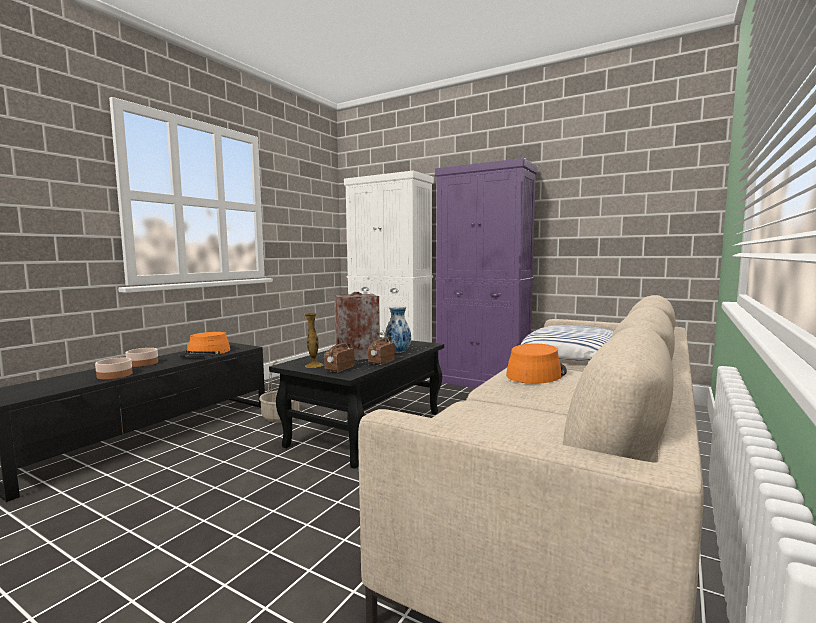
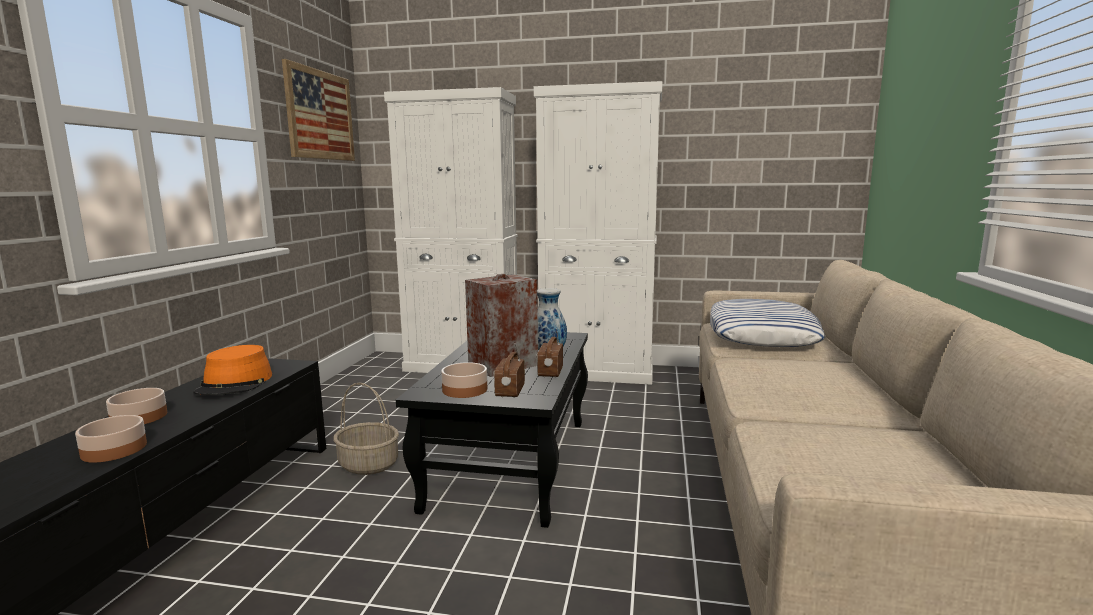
camera: 20 degrees left, 5 degrees up
(307, 195) = (320, 115): none -> picture
(314, 365) = (464, 389): vase -> bowl
(482, 382) = (597, 372): purple cabinet -> white cabinet
(536, 373) = (775, 371): orange hat -> none

